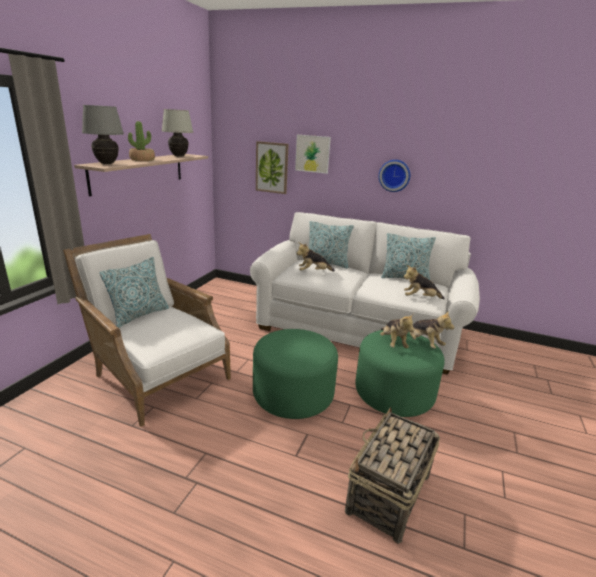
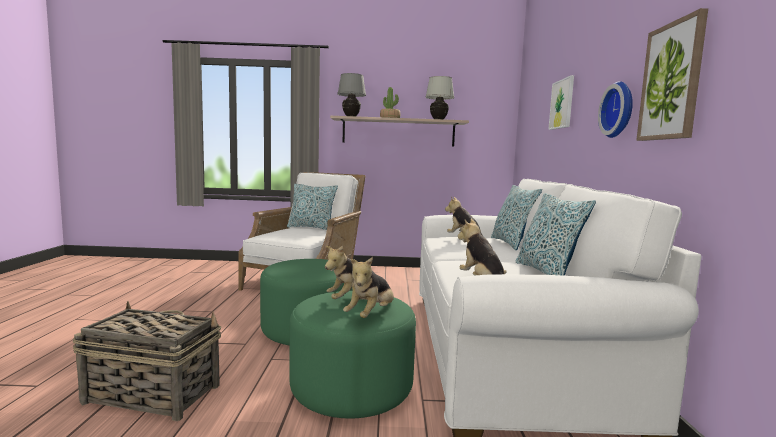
camera: 70 degrees right, 15 degrees down
(272, 167) = (539, 132): picture -> picture (671, 81)

